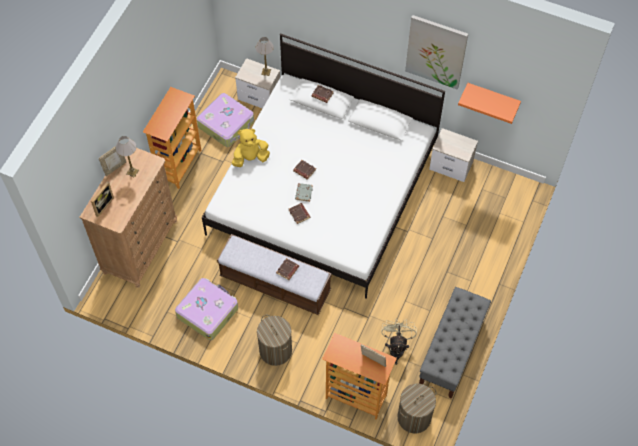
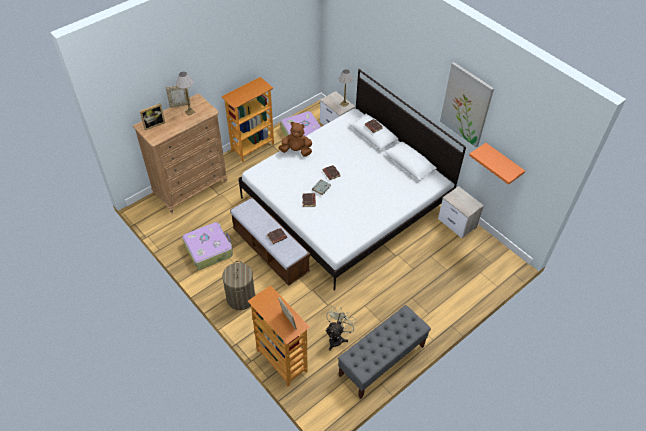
camera: 25 degrees right, 10 degrees down
(250, 158) = (296, 151): yellow plush toy -> brown plush toy
(414, 417) = (320, 399): laundry basket -> none

